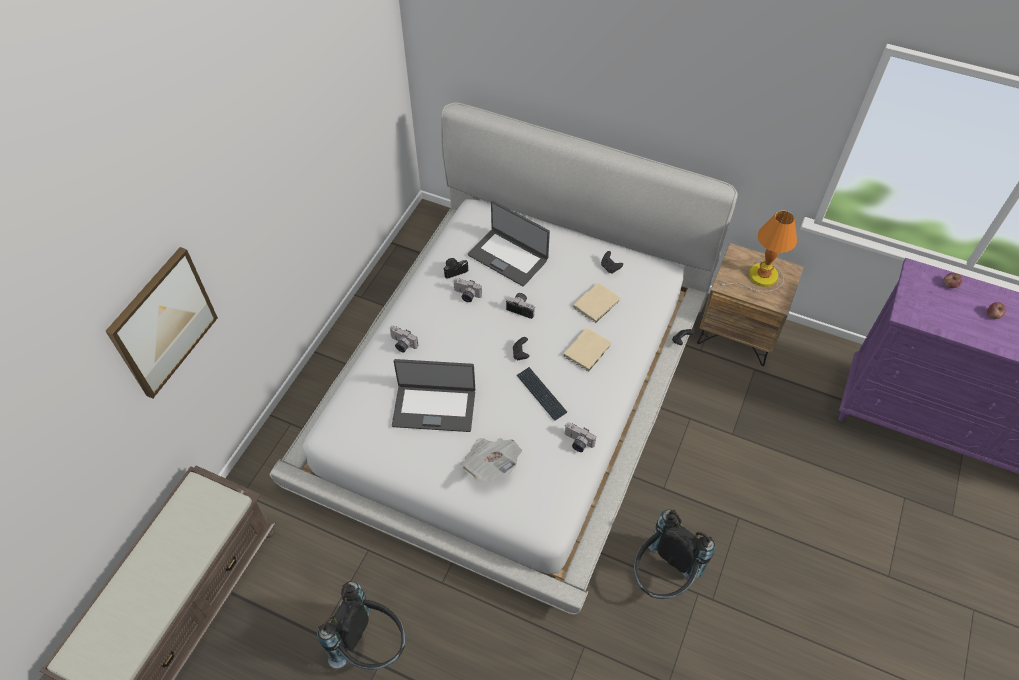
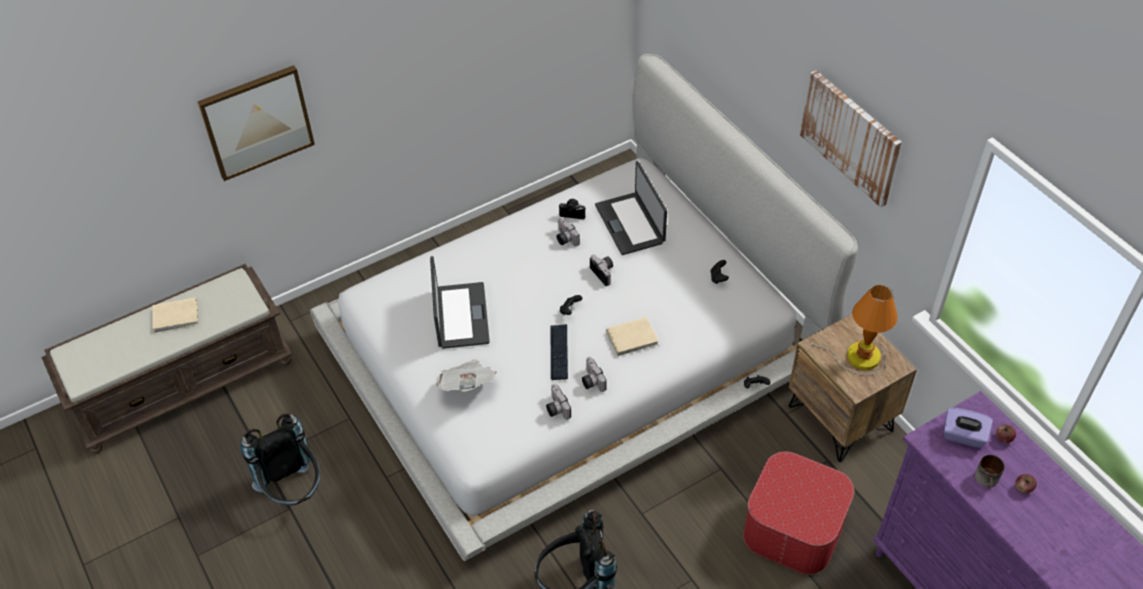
camera: 35 degrees right, 5 degrees down
(402, 345) = (476, 252): camera -> camera (591, 381)
(434, 407) = (460, 316): laptop -> laptop turned 135 degrees counterclockwise
(597, 303) = (678, 303): beige book -> beige book (177, 316)
(709, 99) = (851, 137): none -> picture
(773, 434) = (794, 528): none -> ottoman
(925, 298) = (963, 436): none -> purple tissue box
(968, 322) = (987, 480): none -> mug

